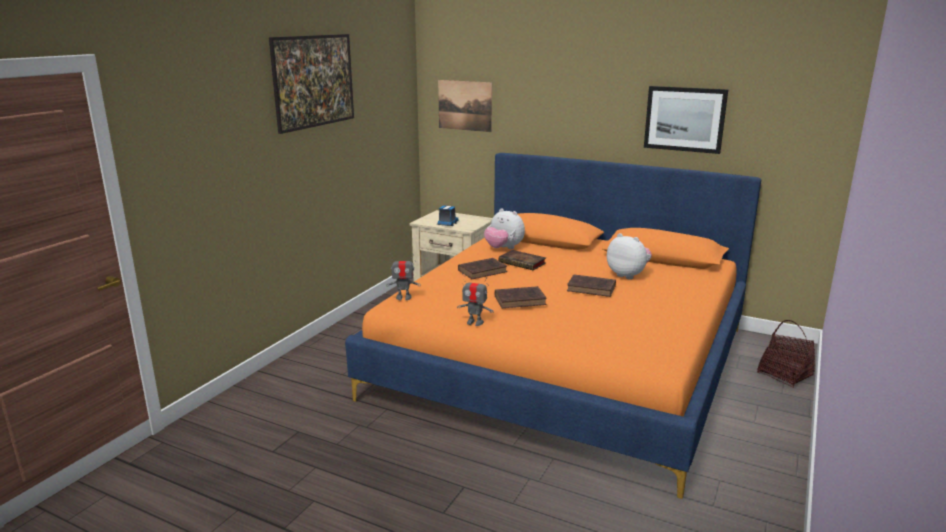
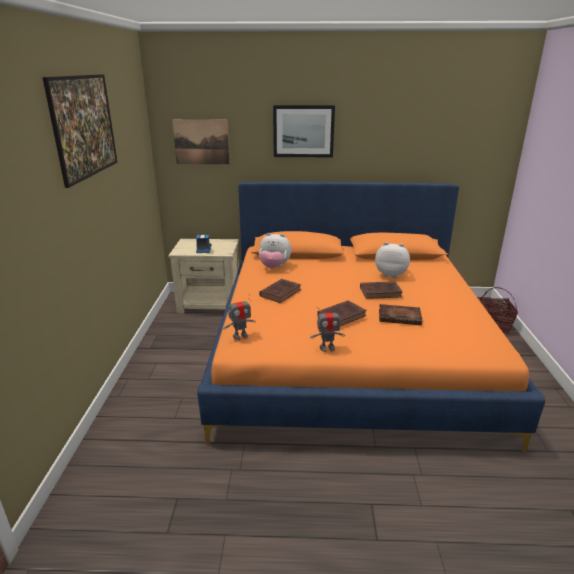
camera: 25 degrees left, 5 degrees up
(523, 263) = (305, 278): book -> book (400, 317)
(684, 119) = (397, 142): picture -> picture (303, 131)

